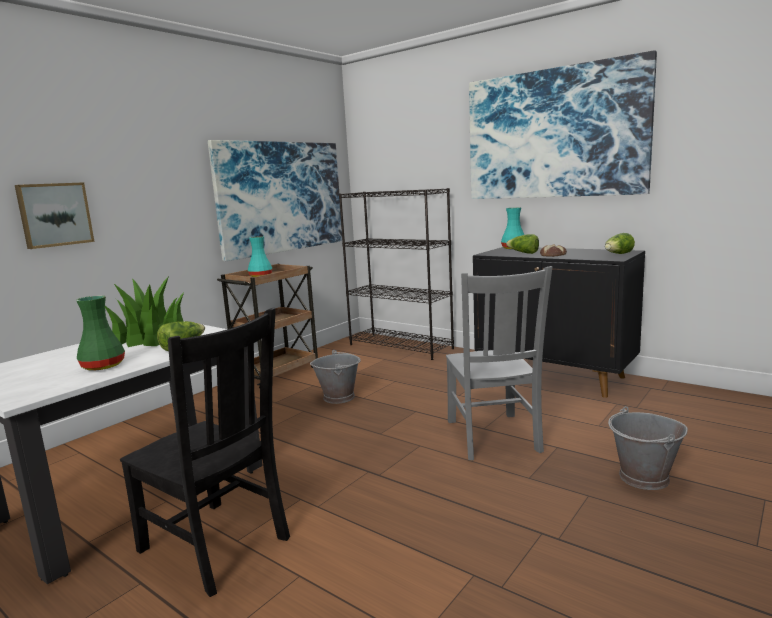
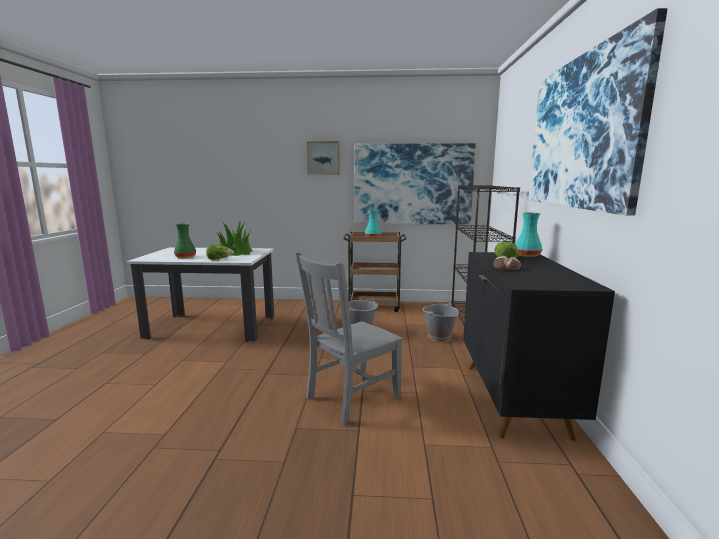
camera: 55 degrees right, 0 degrees up
(54, 214) = (259, 184): picture -> picture (323, 158)
(217, 546) = (176, 358): black chair -> none
(618, 254) = (555, 284): lettuce -> none
(644, 478) = (334, 489): grey bucket -> grey bucket (439, 337)

